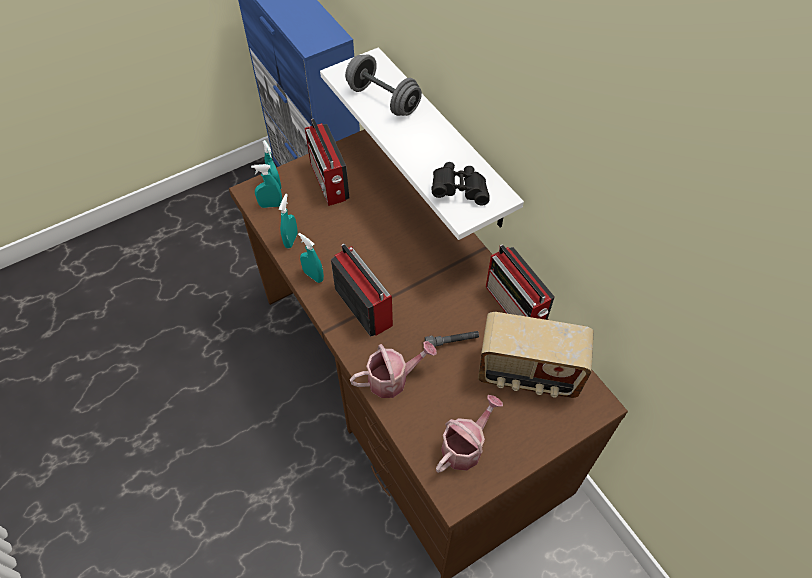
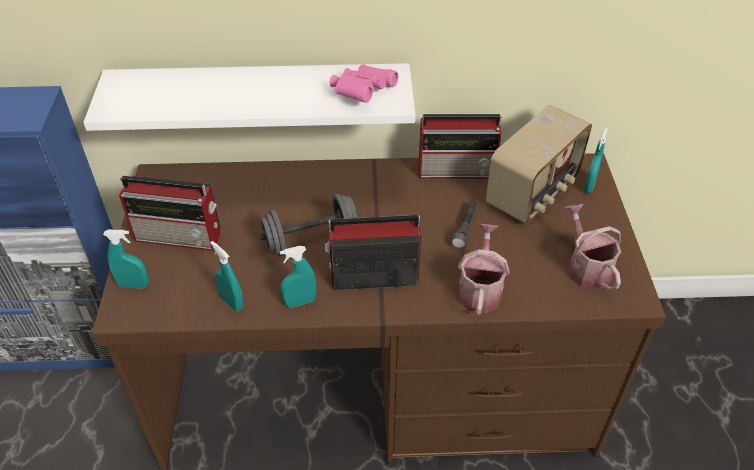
camera: 60 degrees left, 10 degrees down
(271, 205) = (161, 301): turquoise spray bottle -> turquoise spray bottle (589, 186)
(383, 100) = (186, 94): grey dumbbell -> grey dumbbell (311, 240)
(459, 191) = (362, 93): black binoculars -> pink binoculars

